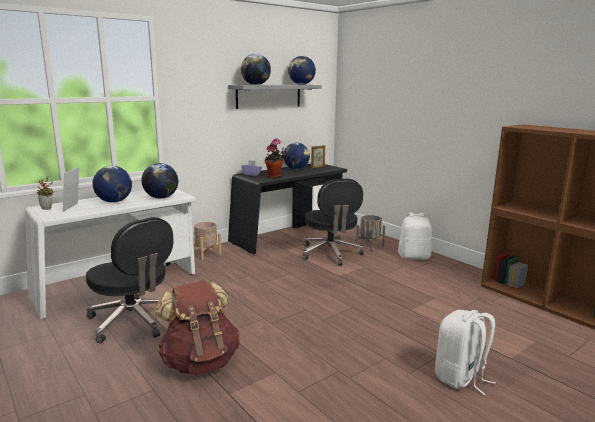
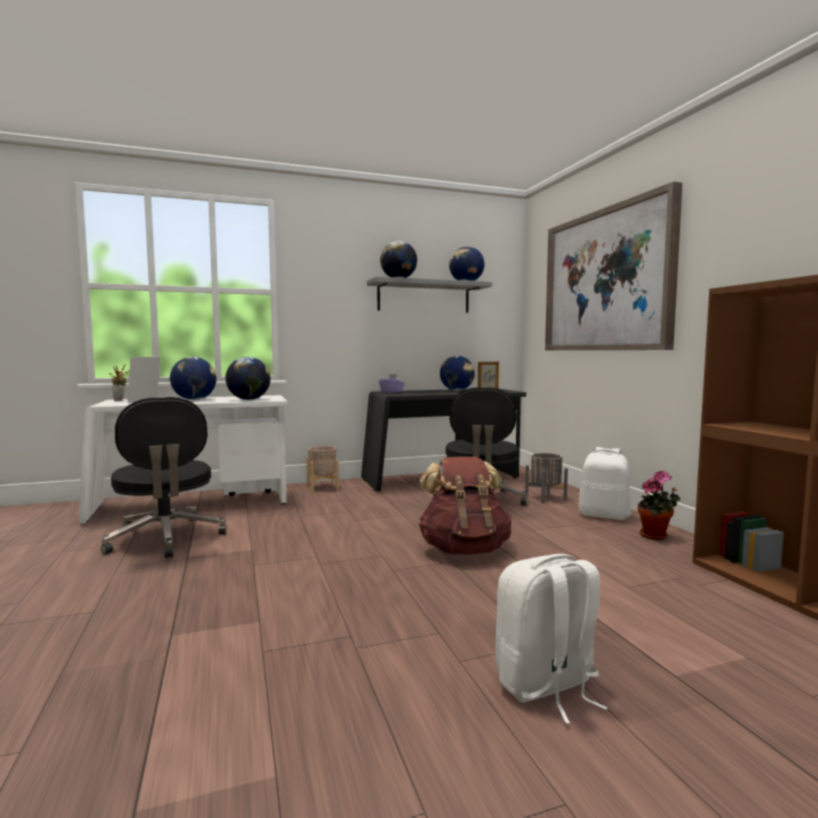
camera: 20 degrees right, 10 degrees down
(200, 362) = (183, 591): brown backpack -> brown backpack (464, 550)
(275, 176) = (417, 393): potted plant -> potted plant (656, 536)
(410, 94) = (605, 281): none -> picture

